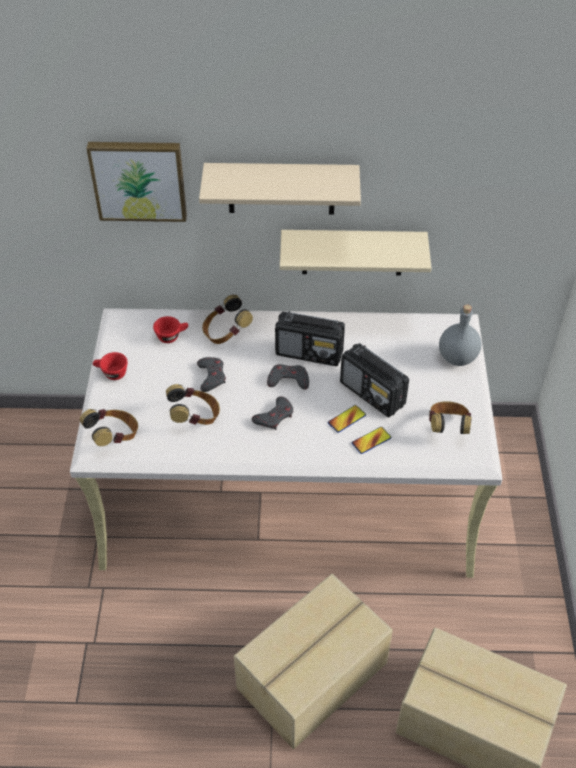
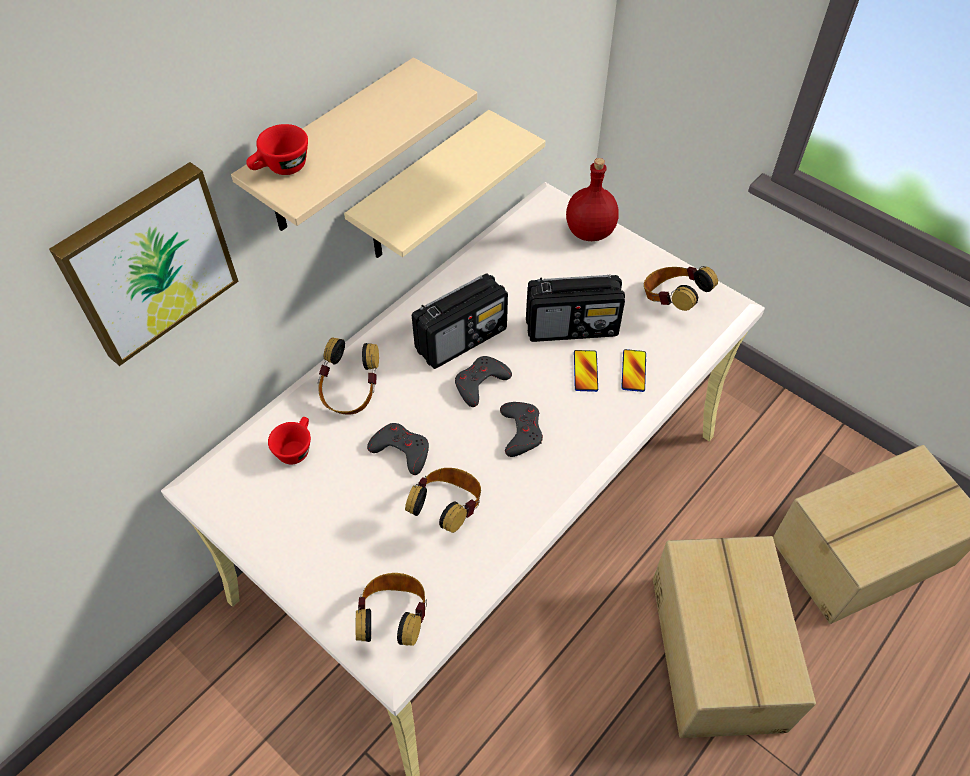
camera: 50 degrees left, 5 degrees up
(111, 373) = (285, 552): red cup -> red cup (281, 169)
(457, 358) = (590, 232): grey bottle -> red bottle

